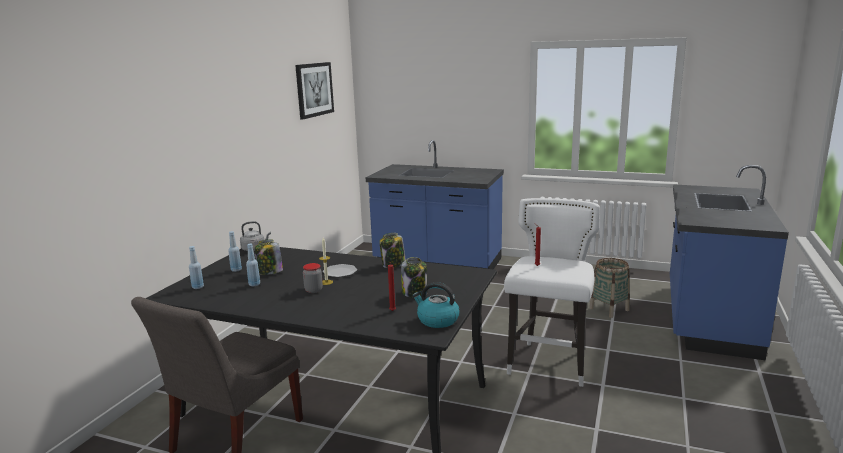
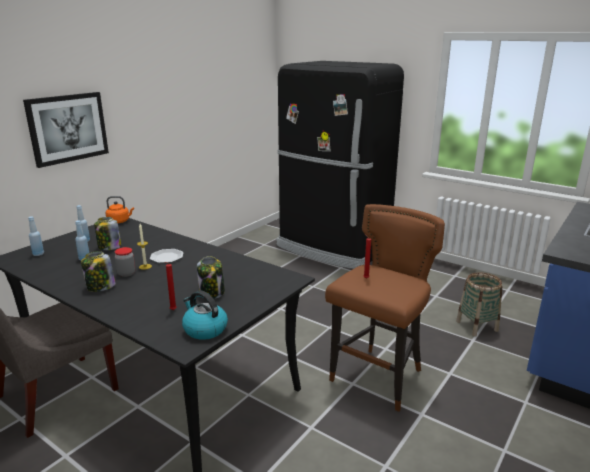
camera: 15 degrees right, 5 degrees up
(254, 249) = (120, 221): grey kettle -> orange kettle
(314, 89) = (226, 72): picture -> picture (68, 128)
(393, 265) = (221, 256): jar -> jar (100, 287)
(437, 262) = (333, 248): blue counter -> black fridge
(549, 364) = (378, 378): white stool -> brown stool

